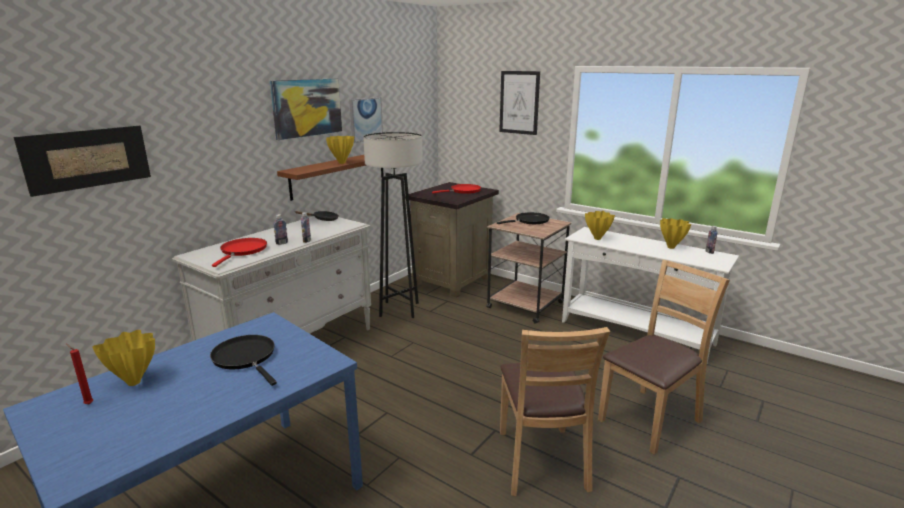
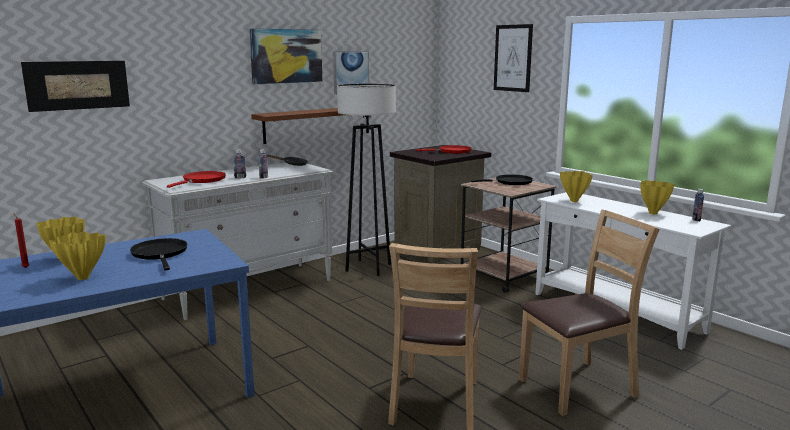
camera: 15 degrees right, 5 degrees down
(341, 163) = (316, 111): yellow vase -> yellow vase (82, 278)

